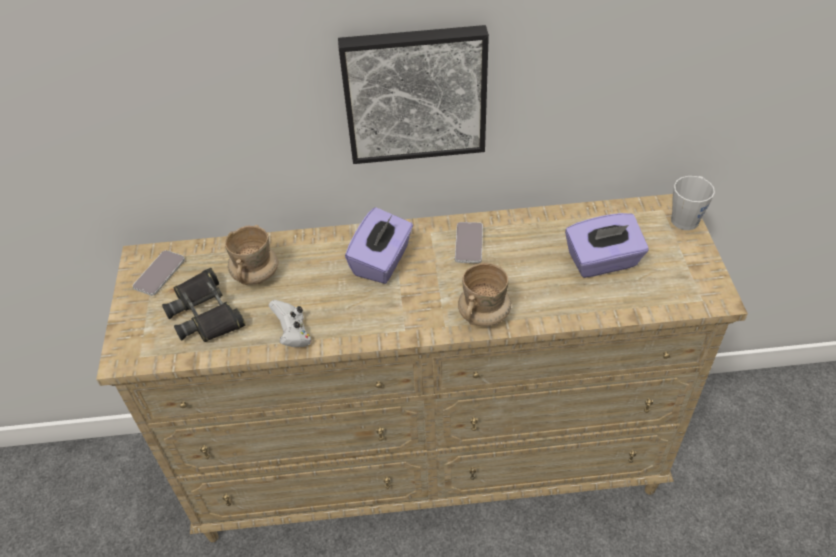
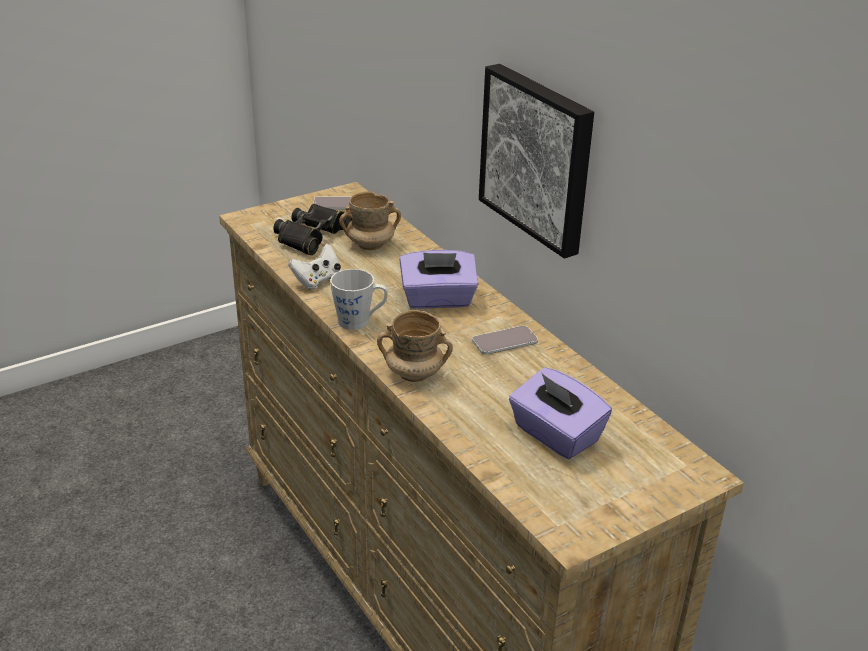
camera: 60 degrees right, 15 degrees down
(686, 217) = (693, 487): grey mug -> grey mug (360, 321)

